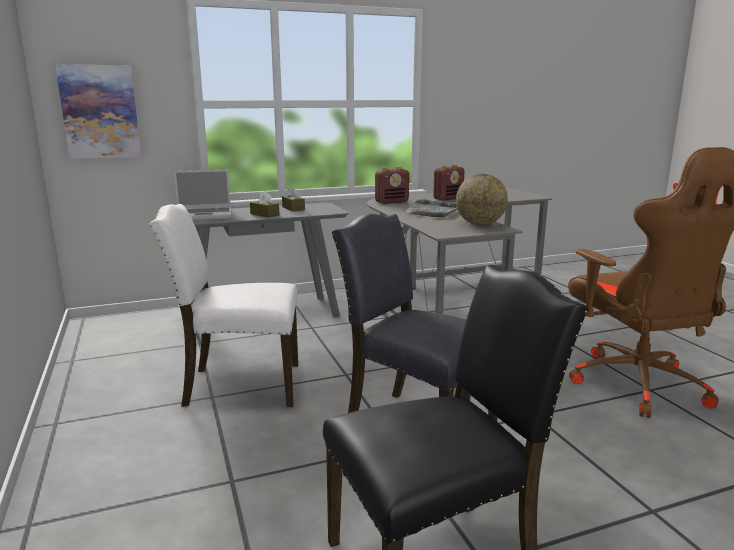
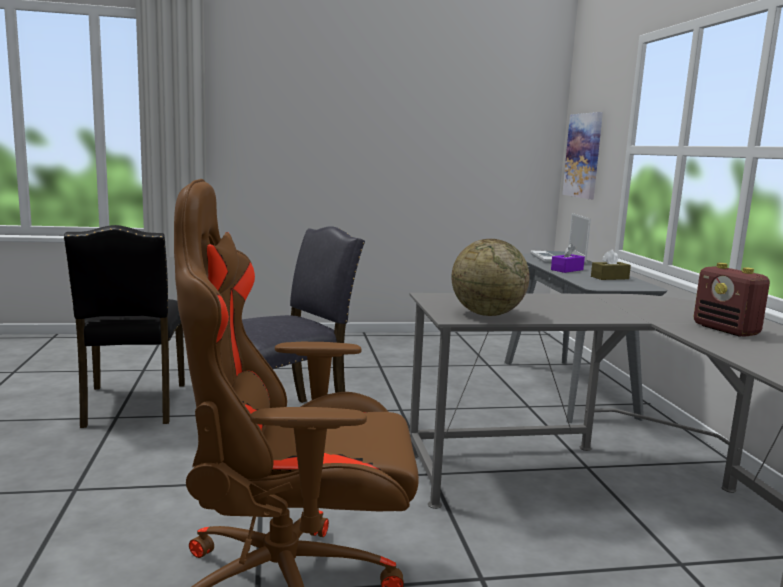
camera: 100 degrees right, 5 degrees down
(239, 385) = (395, 374): white chair -> none
(264, 214) = (567, 270): brown tissue box -> purple tissue box
(392, 202) = (662, 303): radio -> none
(432, 211) = (586, 309): grey tray -> none

